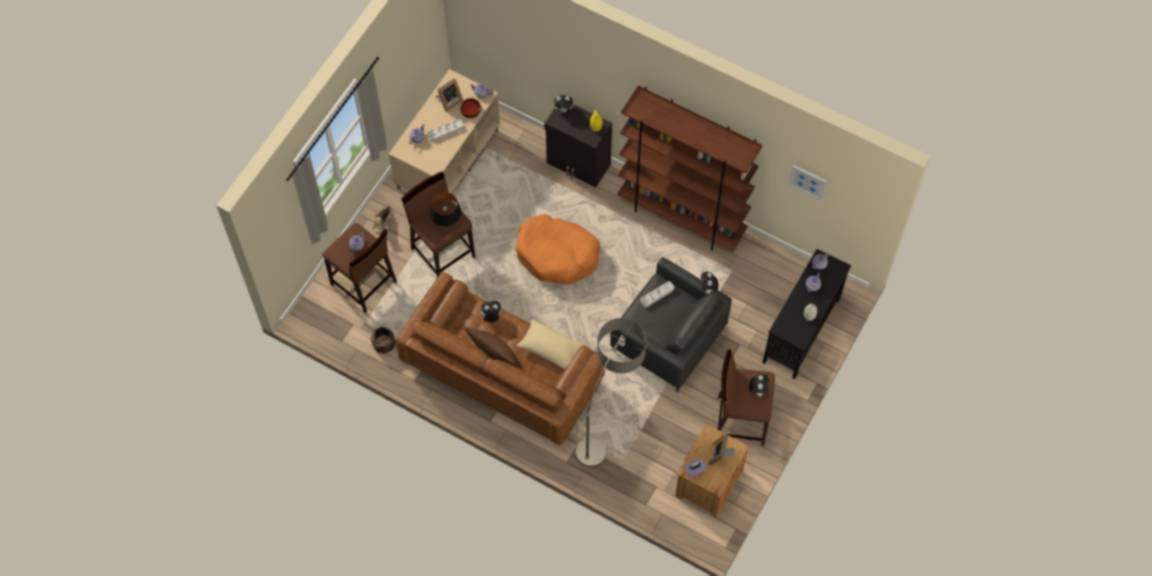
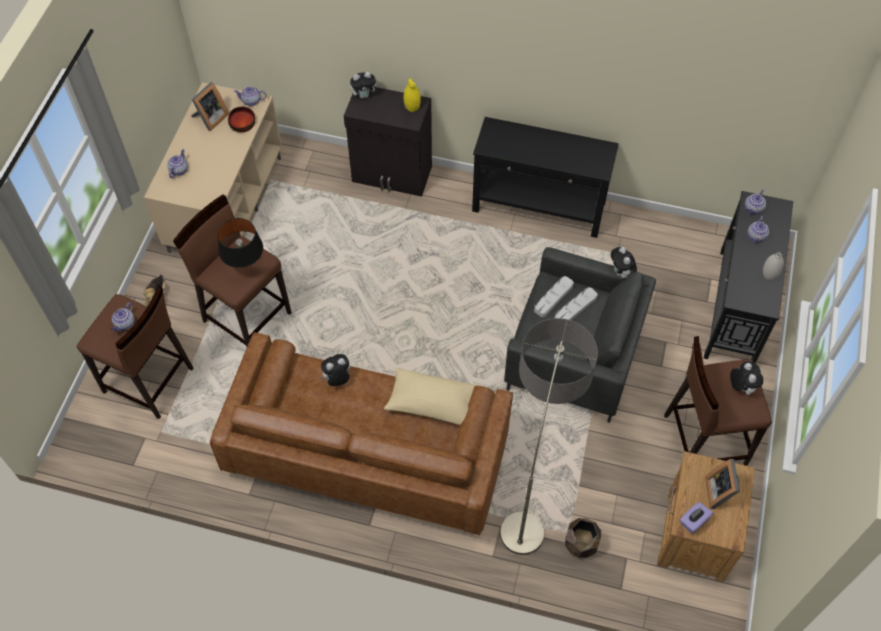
camera: 15 degrees left, 5 degrees down
(384, 345) = (194, 456): brown planter -> brown planter (580, 544)
(445, 131) = (215, 154): grey tray -> grey tray (575, 308)
(494, 353) = (355, 427): brown pillow -> none
(557, 254) = (397, 286): orange dog bed -> none
(682, 217) = (539, 207): brown bookcase -> black console table
(808, 181) = (725, 93): picture -> none

